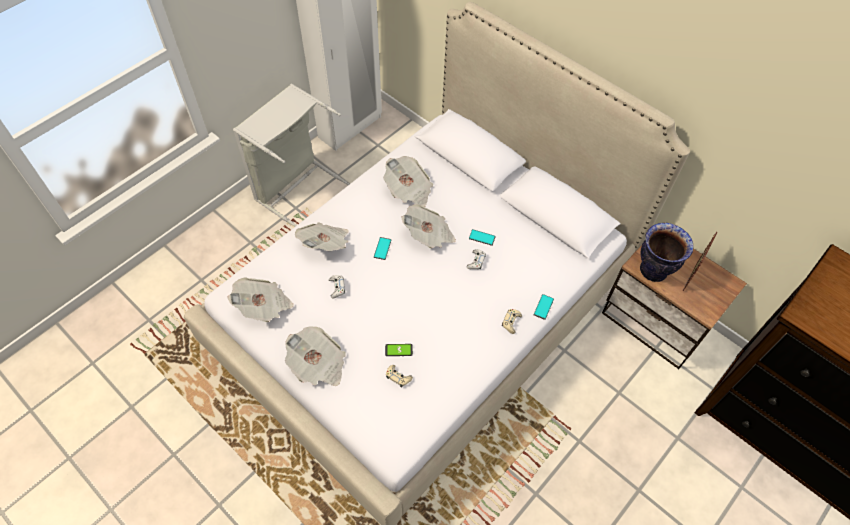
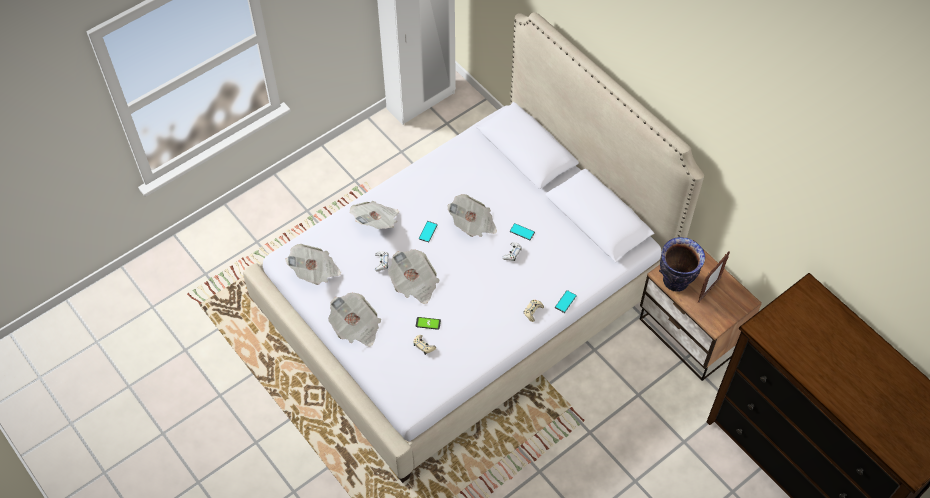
camera: 10 degrees right, 0 degrees up
(295, 187) = (357, 159): grey laundry basket -> none
(409, 190) = (461, 179): newspaper -> newspaper (414, 284)

